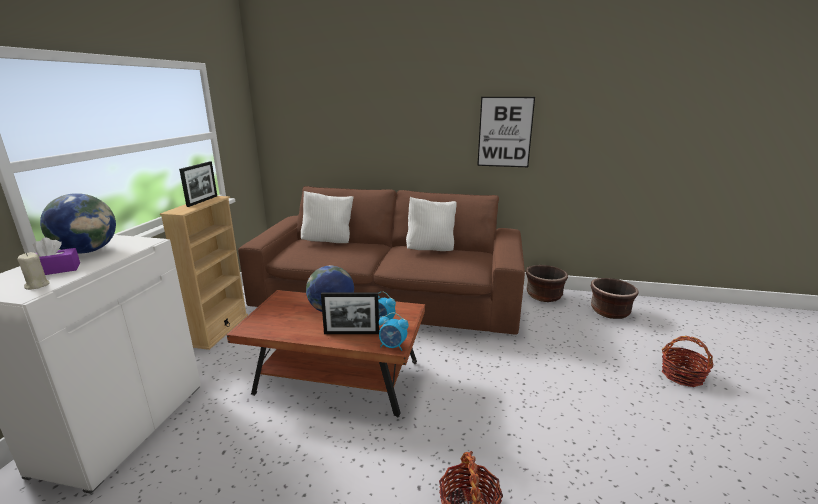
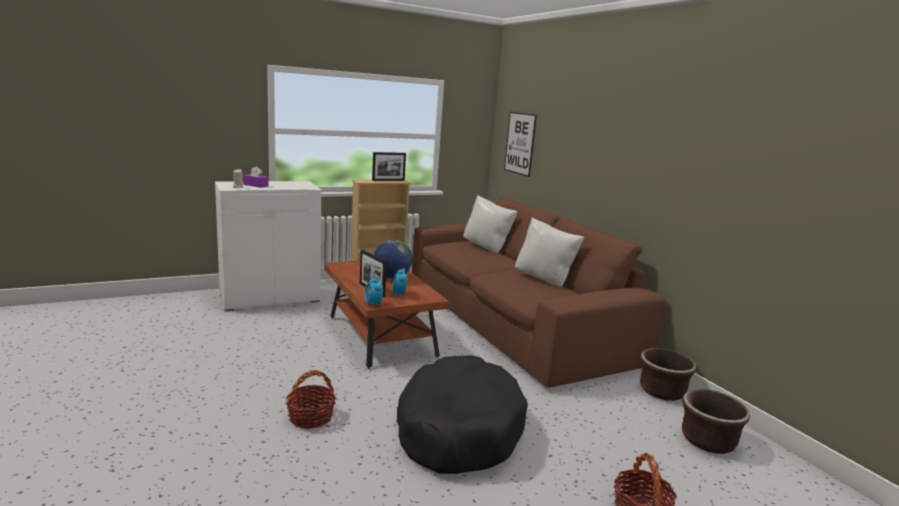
camera: 50 degrees right, 5 degrees down
(87, 251) = (283, 183): globe -> none
(505, 132) = (667, 172): picture -> picture (520, 143)
(546, 408) = (458, 429): none -> black dog bed

